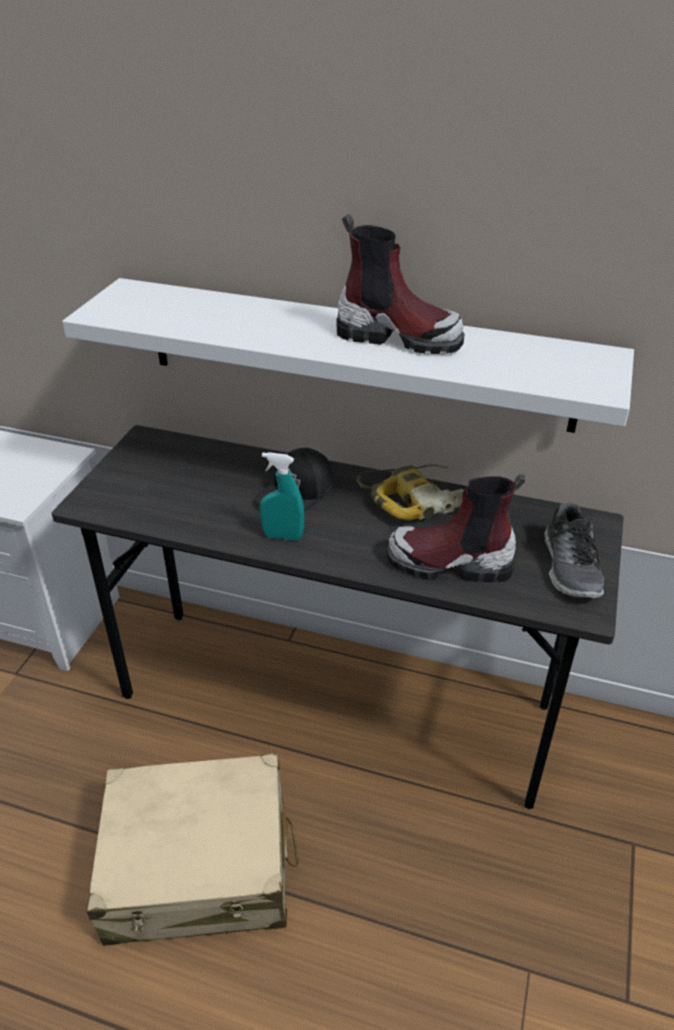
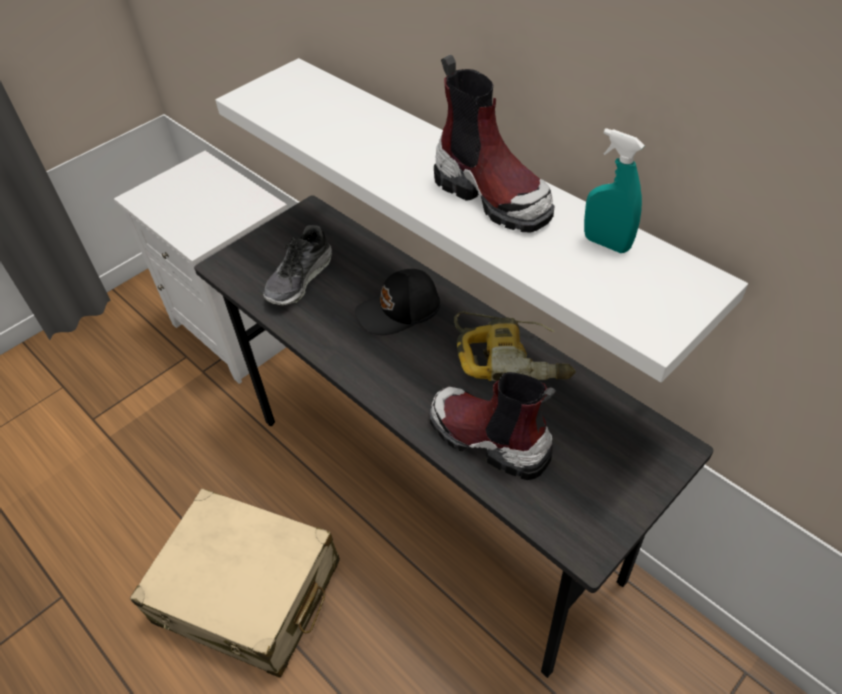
camera: 30 degrees right, 10 degrees up
(283, 536) = (357, 354): turquoise spray bottle -> turquoise spray bottle (606, 243)
(571, 567) = (608, 491): shoe -> shoe (300, 279)

